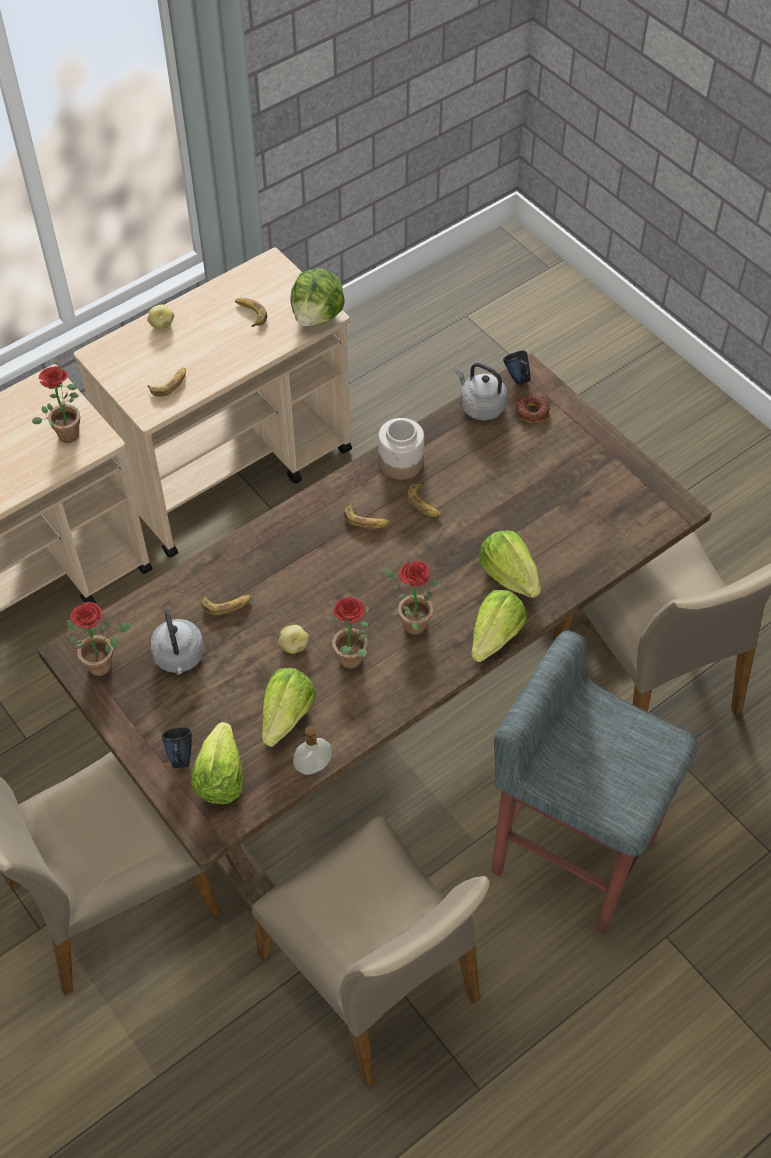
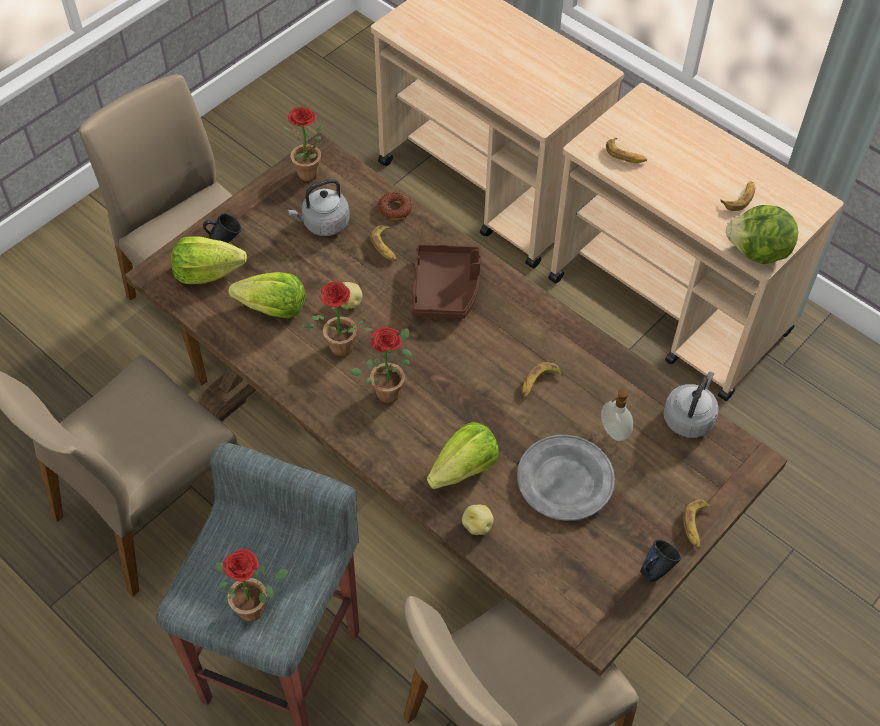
camera: 80 degrees right, 0 degrees up
(67, 431) = (547, 97): potted plant -> potted plant (256, 606)
(161, 324) = (699, 135): potato -> potato (477, 525)
(296, 560) = (446, 289): none -> brown tray
(314, 767) = (222, 337): soap dispenser -> soap dispenser (613, 432)
(366, 520) = (506, 337): banana -> banana (696, 526)
(401, 462) = (589, 356): jar -> none
(495, 637) = (385, 464): lettuce -> none
(517, 378) = (742, 449): blue mug -> blue mug (655, 570)
(532, 412) = (697, 469): donut -> donut (394, 209)
(532, 504) = (564, 481): none -> grey plate

